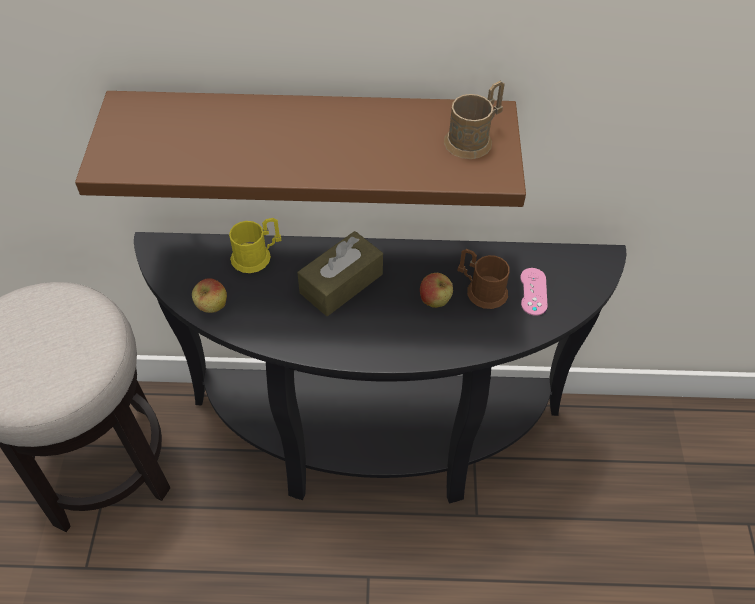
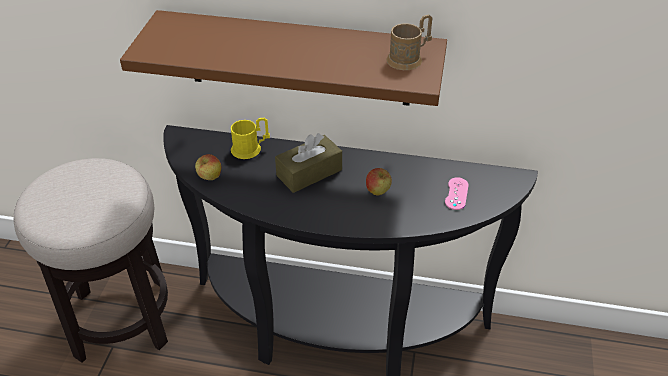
camera: 10 degrees right, 10 degrees down
(481, 290) = (416, 188): brown mug -> none

